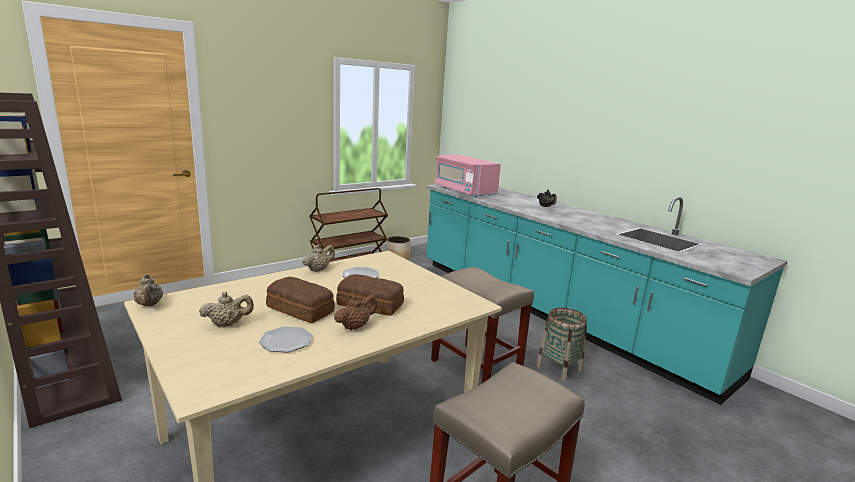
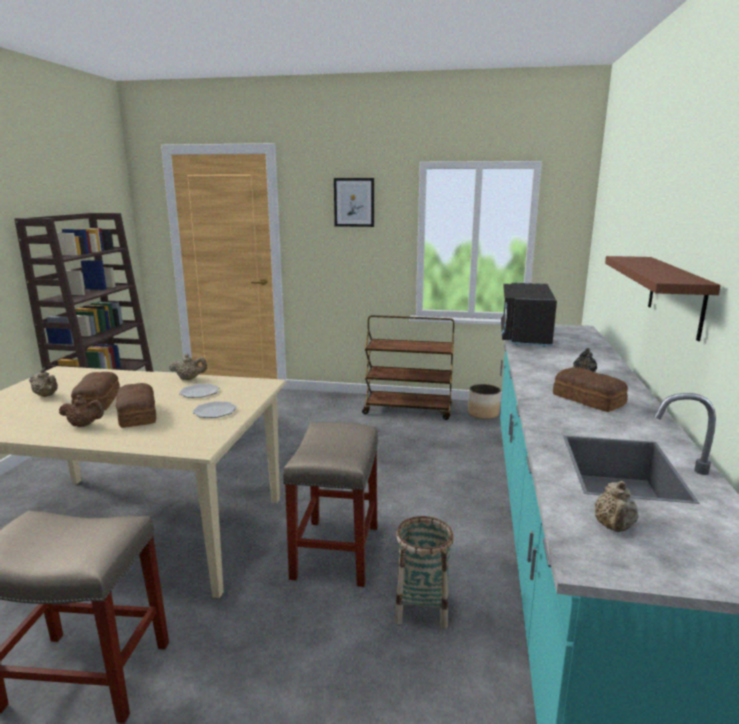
camera: 50 degrees right, 0 degrees up
(149, 305) = (56, 371): beige teapot -> beige teapot (614, 528)
(279, 90) = (354, 202): none -> picture
(286, 341) = (33, 417): plate -> plate (214, 411)
(464, 191) = (525, 336): pink microwave -> black microwave
(579, 217) = (588, 400): none -> bread
(598, 153) = (676, 295): none -> brown shelf

